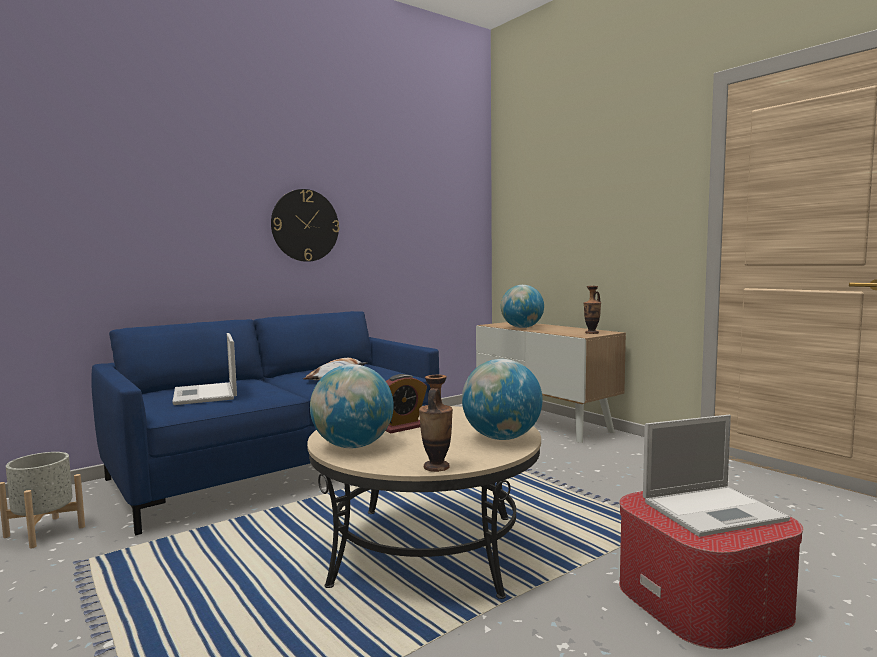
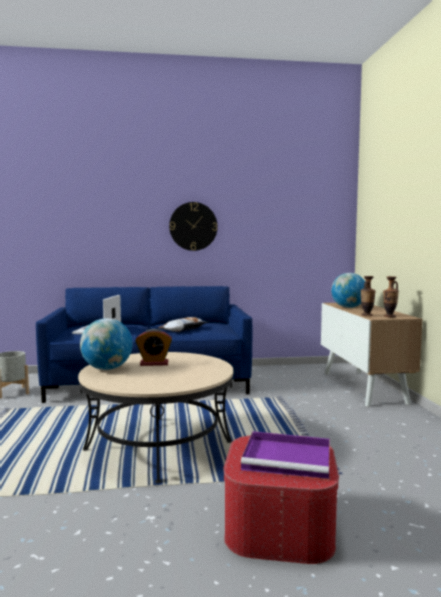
camera: 30 degrees right, 0 degrees up
(436, 467) = (119, 387): vase -> vase (367, 315)
(501, 438) = (191, 379): globe -> none
(714, 510) = (289, 459): laptop -> purple tray

